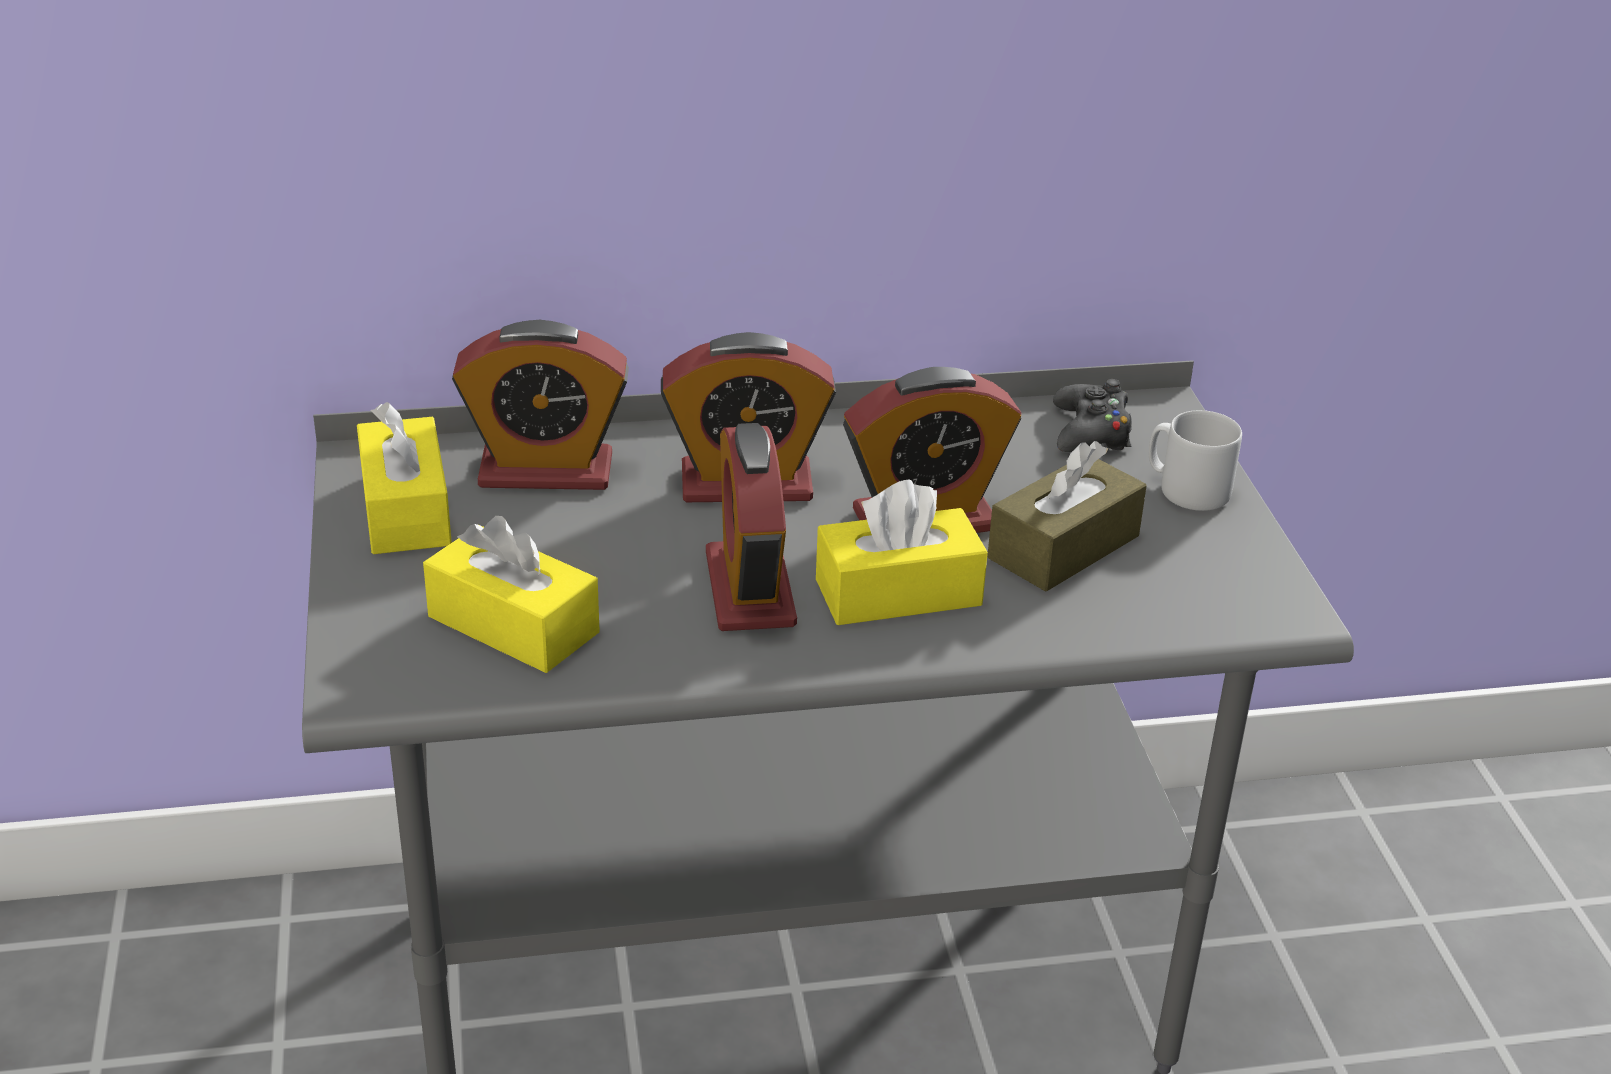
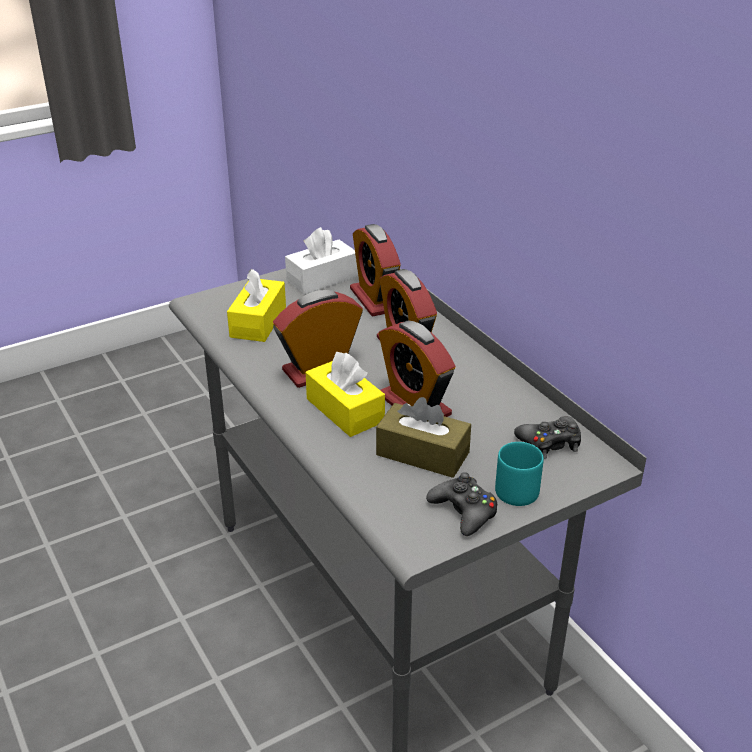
camera: 70 degrees right, 0 degrees up
(406, 510) = (322, 278): yellow tissue box -> white tissue box
(1186, 489) = (517, 488): grey mug -> turquoise mug
(1223, 549) = (464, 511): none -> black game controller

